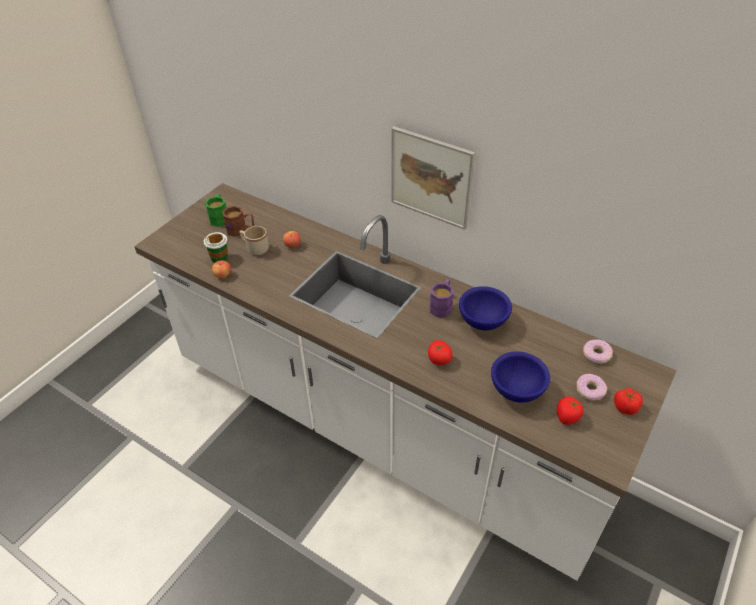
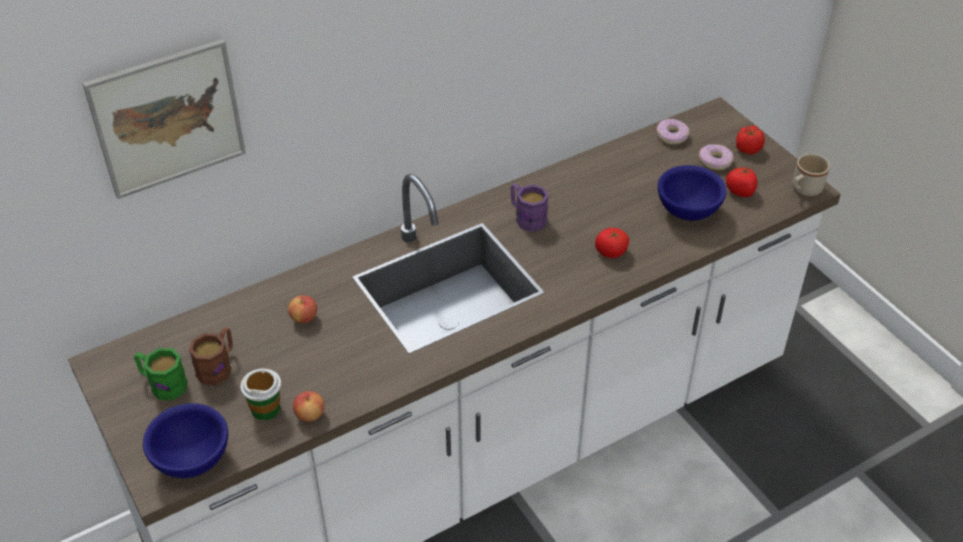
camera: 65 degrees left, 0 degrees up
(255, 248) = (277, 361): beige mug -> beige mug (803, 190)
(431, 178) = (435, 85): picture -> picture (168, 118)
(482, 321) = (573, 195): blue bowl -> blue bowl (191, 460)

